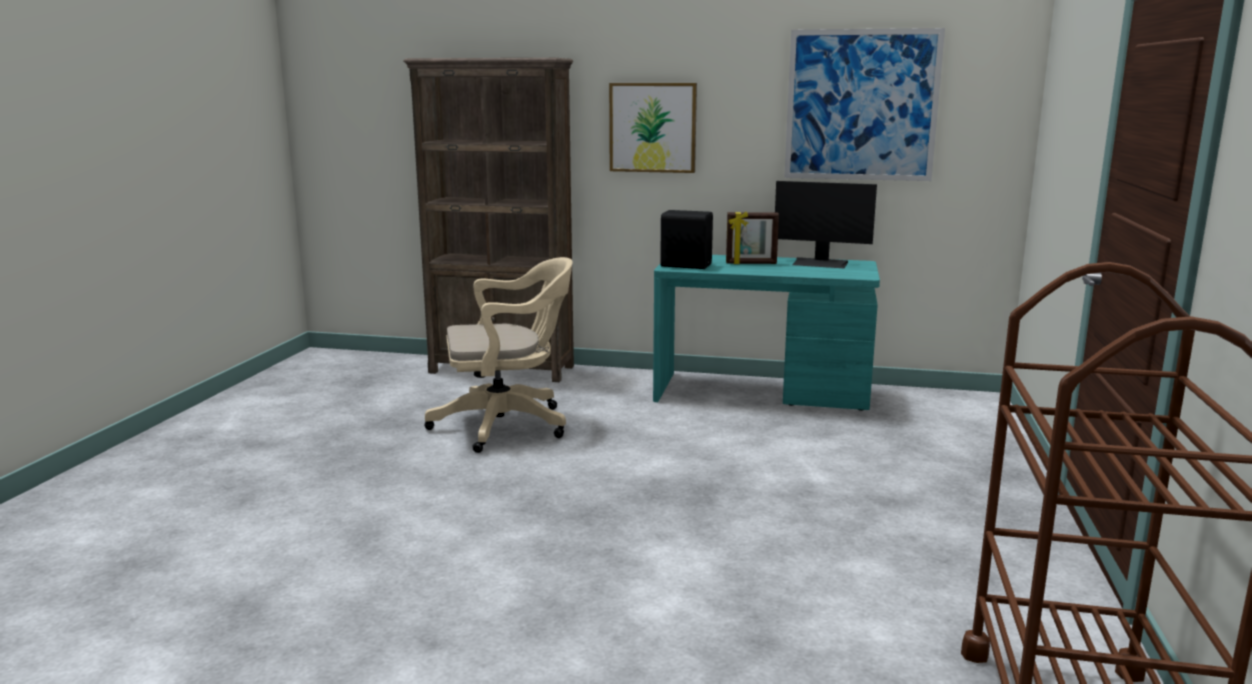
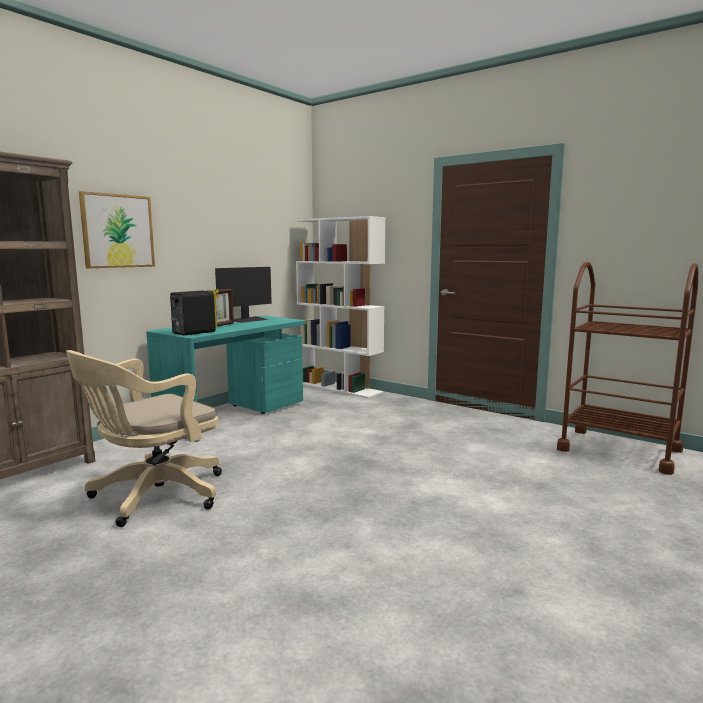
camera: 65 degrees left, 5 degrees down
(508, 425) = (152, 496): beige office chair -> beige office chair turned 150 degrees counterclockwise
(861, 105) = (243, 219): picture -> none
(986, 419) = (340, 388): none -> white bookcase

